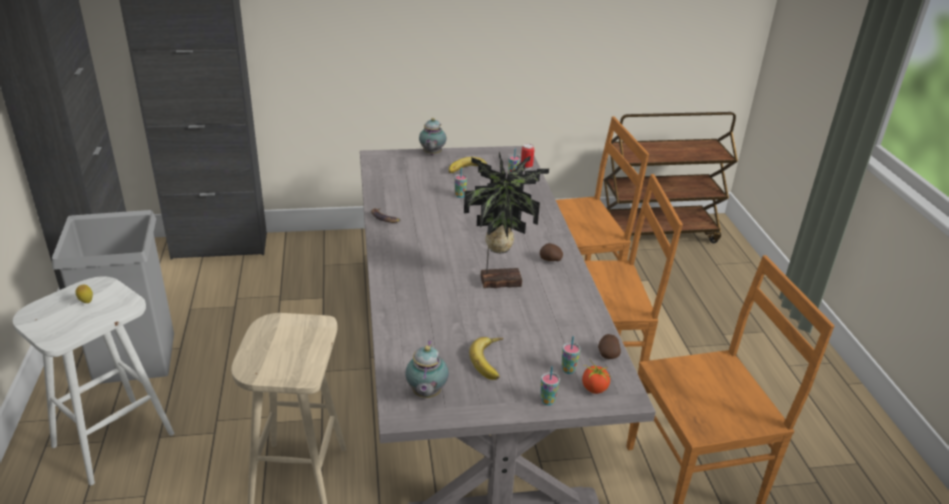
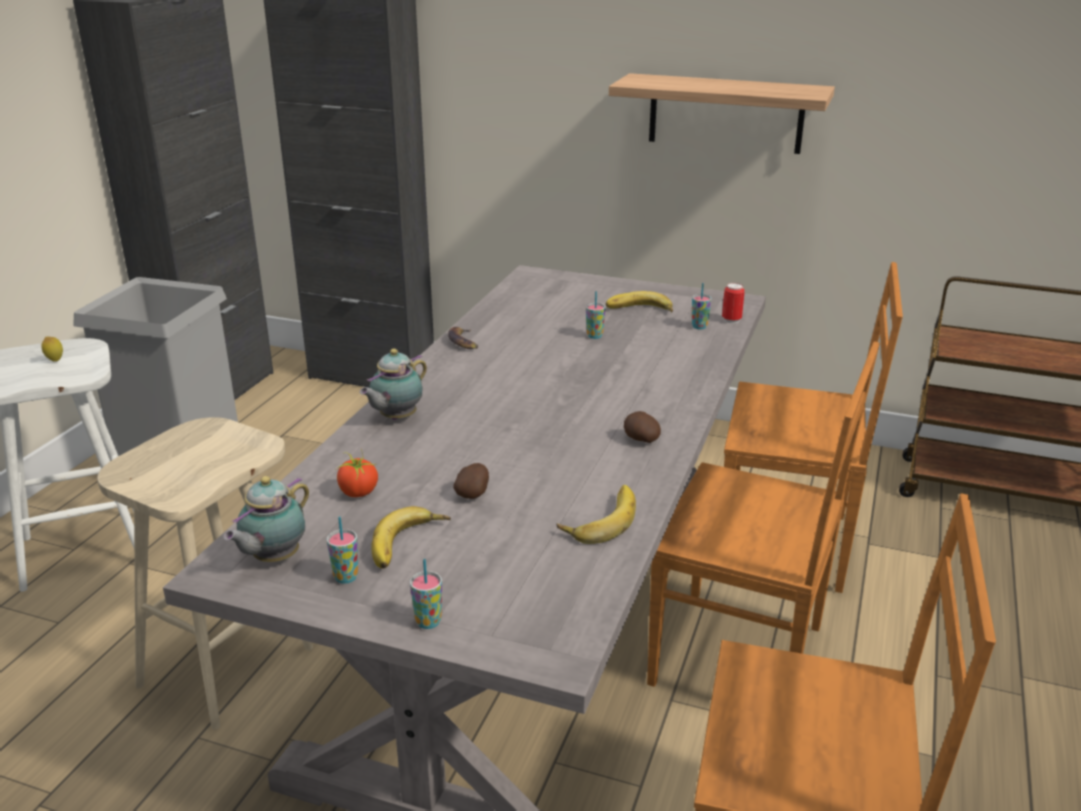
camera: 30 degrees right, 5 degrees down
(431, 154) = (609, 283): teapot -> teapot (396, 418)
(473, 27) = (725, 113): none -> shelf
(499, 280) = (534, 447): potted plant -> none
(568, 370) = (507, 590): cup -> cup (346, 577)
(574, 314) = (599, 519): none -> banana
(594, 388) = (518, 628): tomato -> tomato (358, 492)
(607, 354) = (593, 587): potato -> potato (473, 494)

